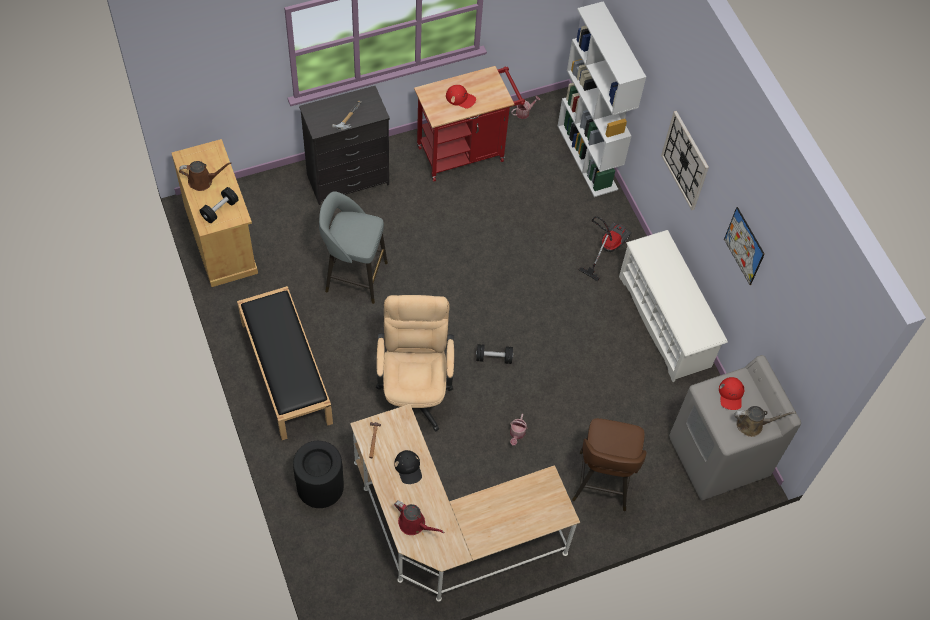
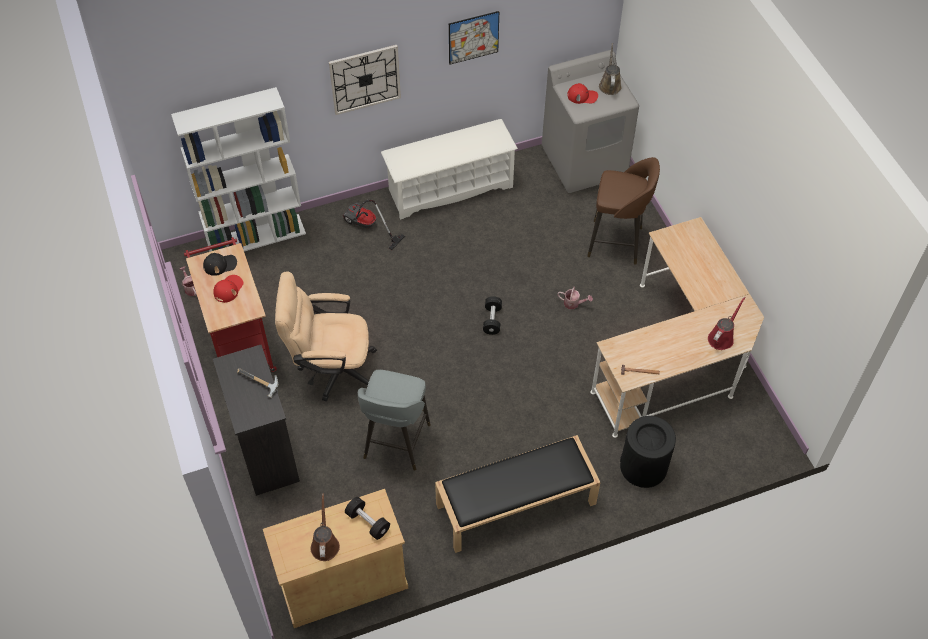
camera: 85 degrees left, 5 degrees down
(408, 468) = (665, 342): black cap -> black cap (220, 265)
(414, 391) = (532, 386): beige office chair -> beige office chair (331, 369)

